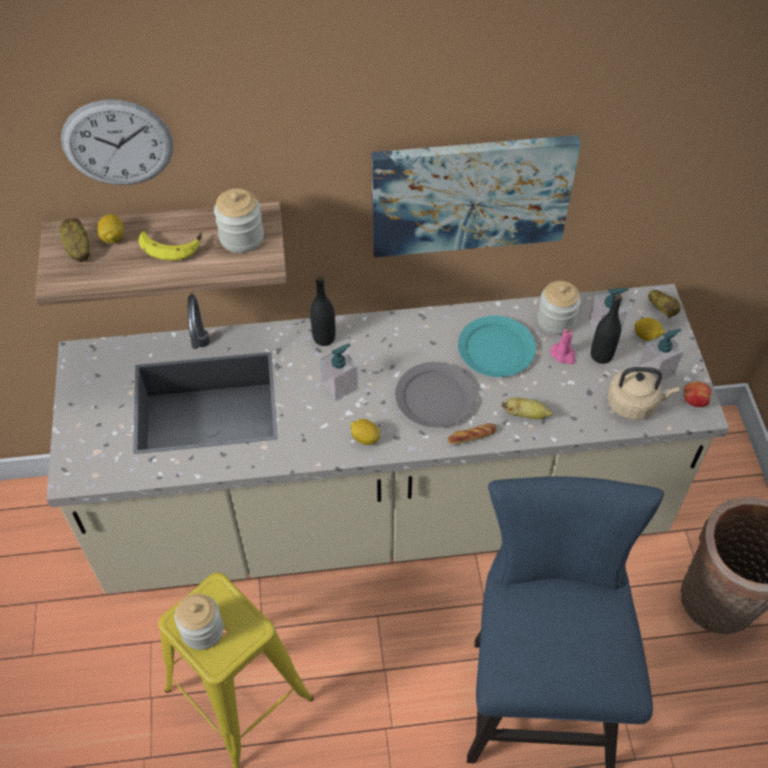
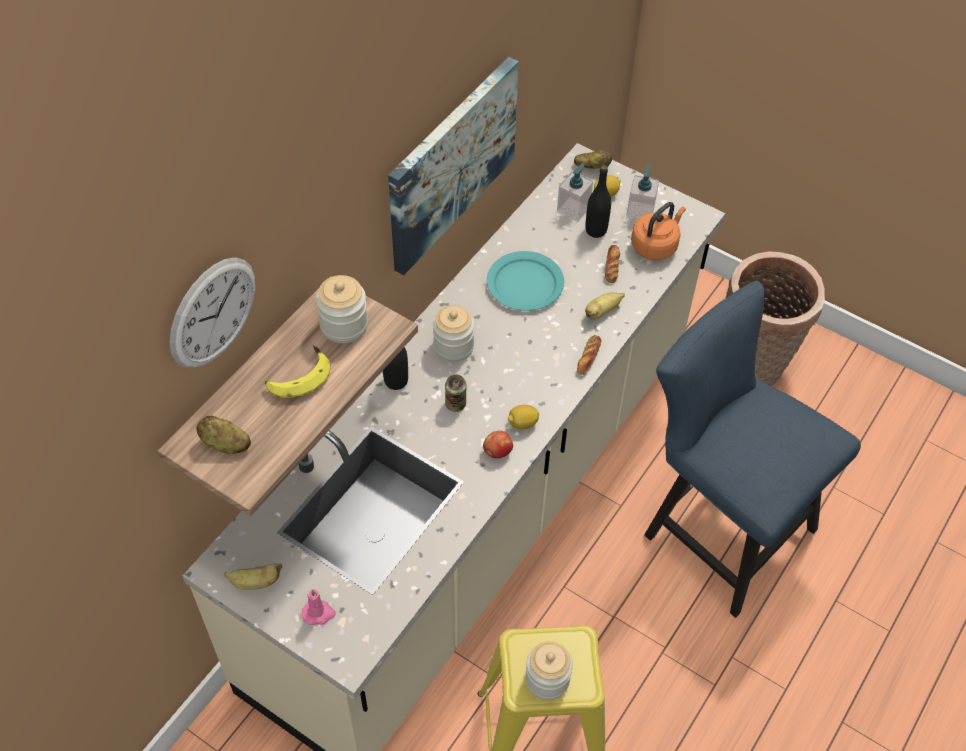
camera: 50 degrees left, 0 degrees up
(86, 382) = (255, 582): none -> banana
(113, 238) = (241, 411): lemon -> none
(340, 386) = (455, 404): soap dispenser -> can
(434, 397) = (530, 353): grey plate -> none
(556, 321) = (537, 231): jar -> jar (453, 346)
(563, 355) = (572, 250): pink candle -> pink candle (319, 613)
(578, 390) = (612, 266): none -> bread
(634, 404) = (655, 245): beige kettle -> orange kettle
(694, 401) = (686, 213): apple -> apple (497, 452)

